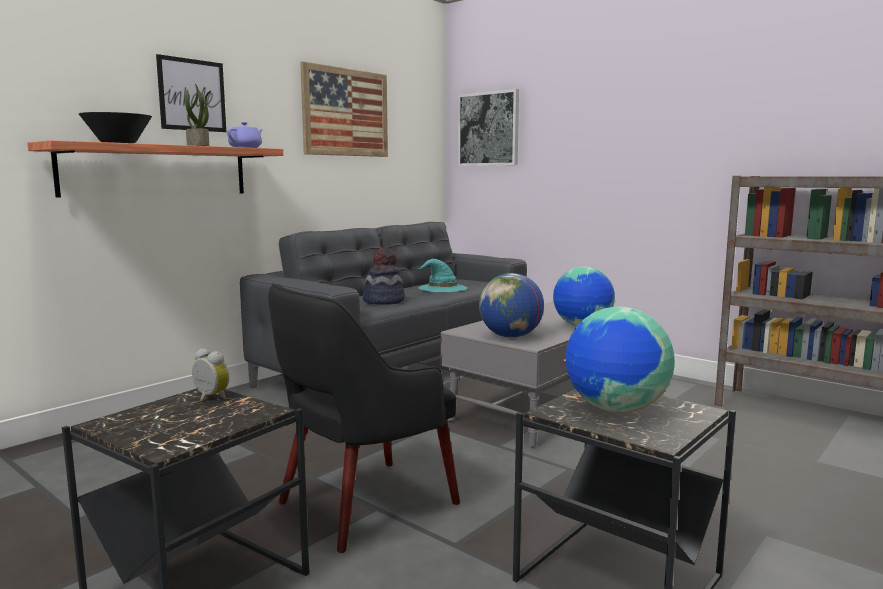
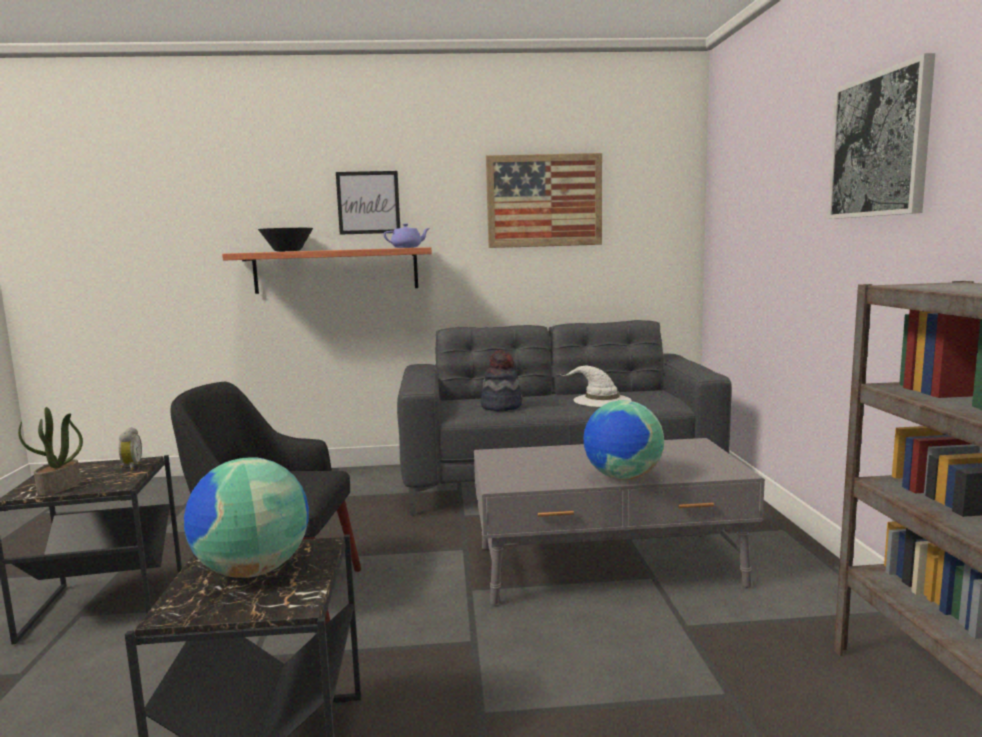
camera: 45 degrees right, 0 degrees up
(198, 146) = (355, 249): potted plant -> potted plant (59, 487)
(442, 288) = (601, 400): turquoise hat -> white hat
(488, 129) = (731, 204): picture -> picture (880, 145)
(511, 336) = (510, 471): globe -> none

